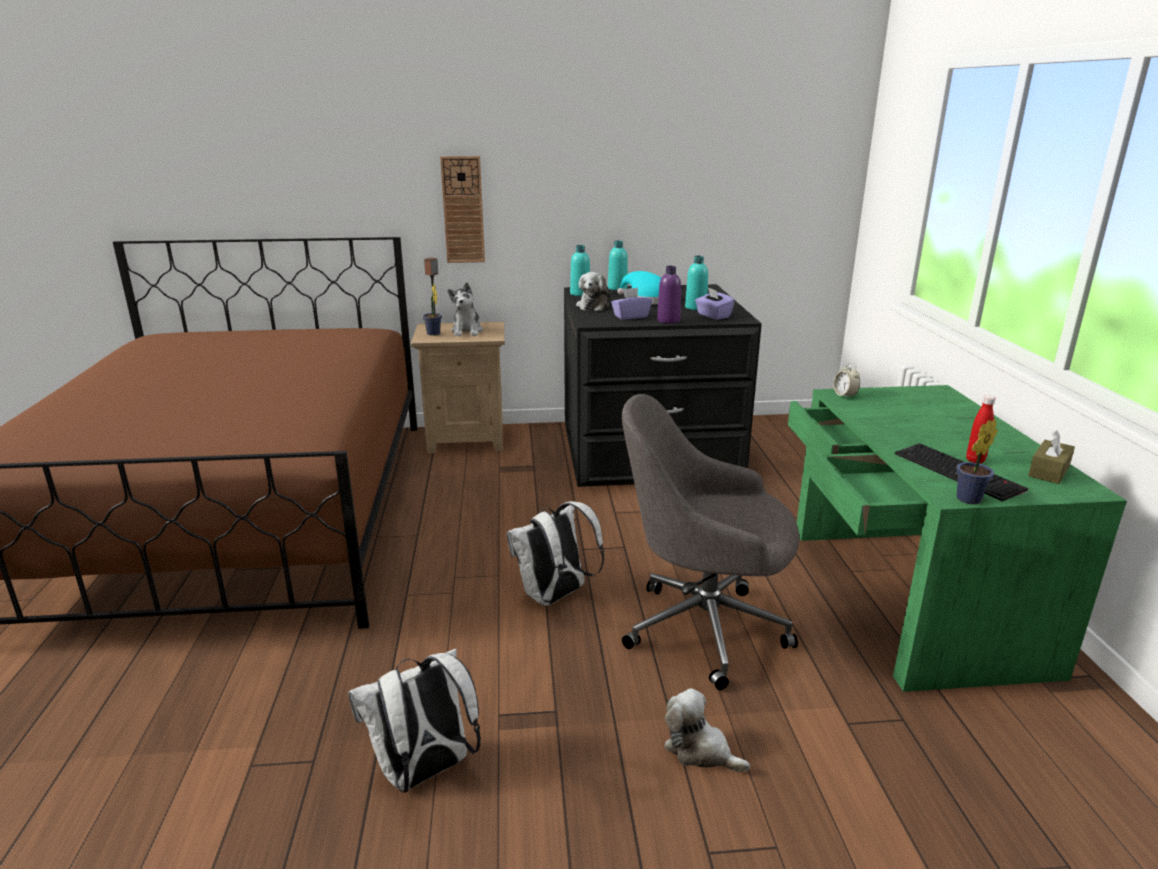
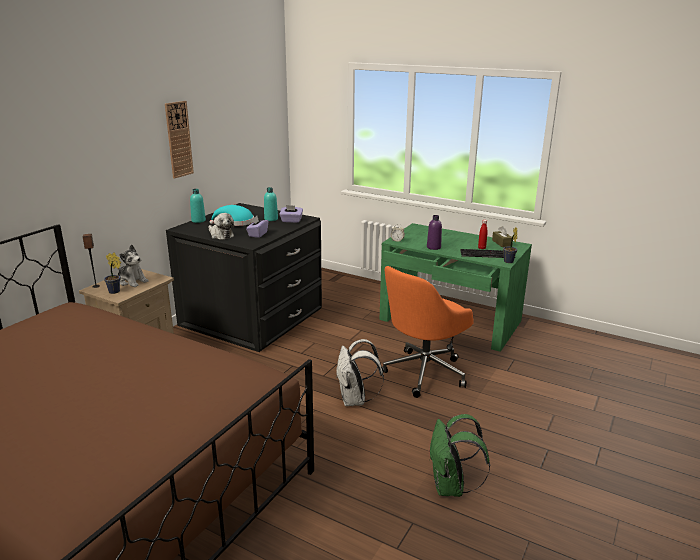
camera: 55 degrees left, 0 degrees up
(424, 772) = (451, 487): white backpack -> green backpack
(463, 210) = (96, 191): wall clock -> wall clock (178, 139)
(580, 294) = (190, 231): turquoise bottle -> none
(668, 320) = (280, 230): purple bottle -> purple bottle (433, 247)
(700, 750) = (495, 408): plush toy -> none
(703, 630) = (424, 373): grey office chair -> orange office chair

